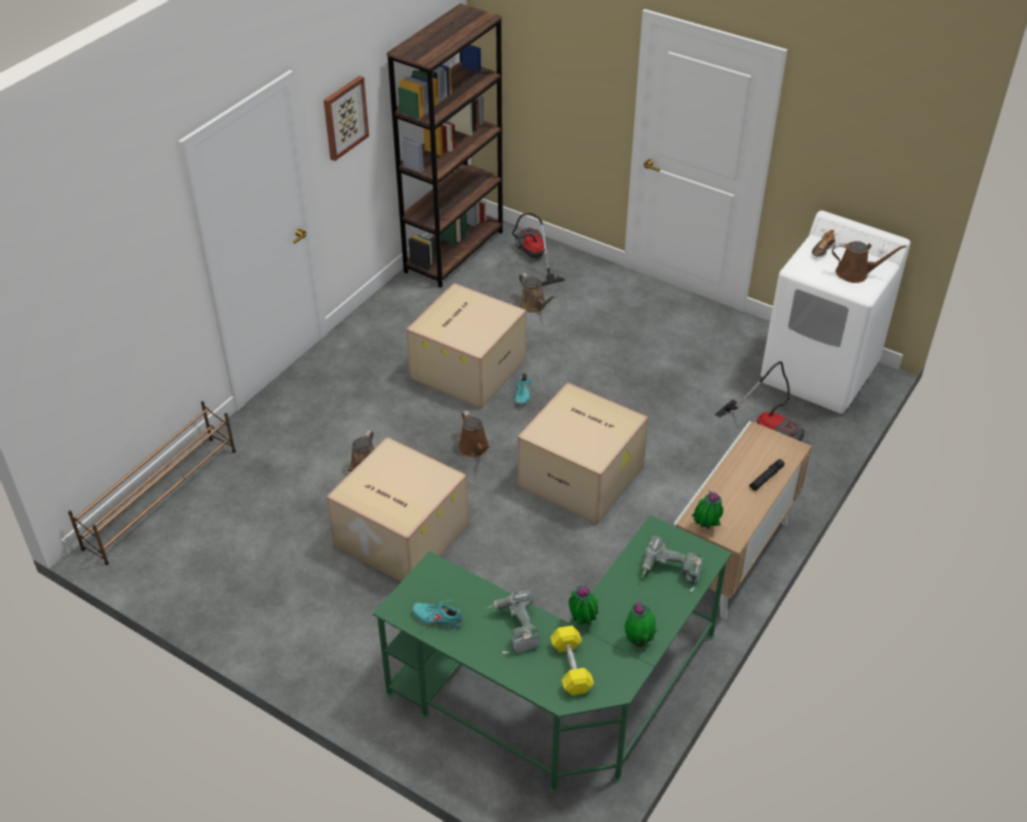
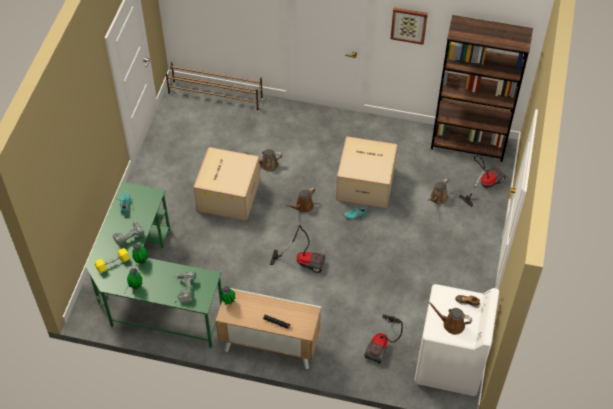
camera: 70 degrees right, 10 degrees up
(582, 476) = (303, 261): cardboard box -> vacuum cleaner
(855, 273) = (451, 324): brown watering can -> brown watering can turned 120 degrees clockwise

